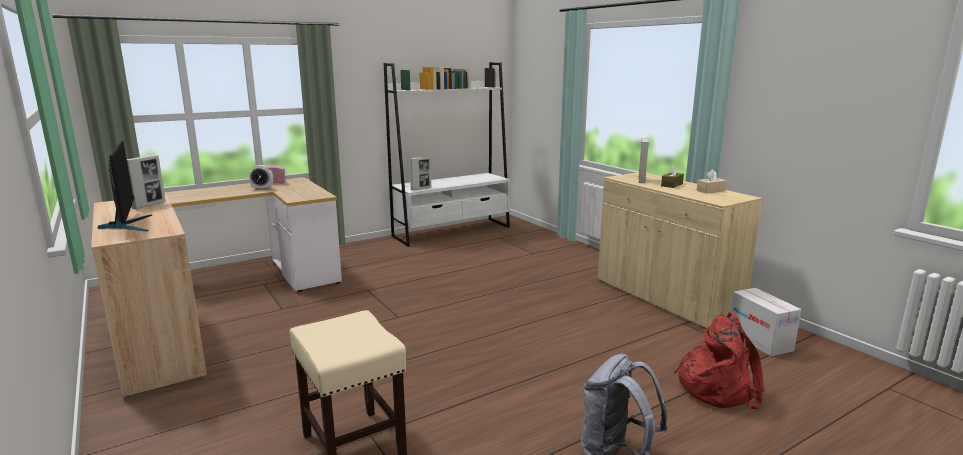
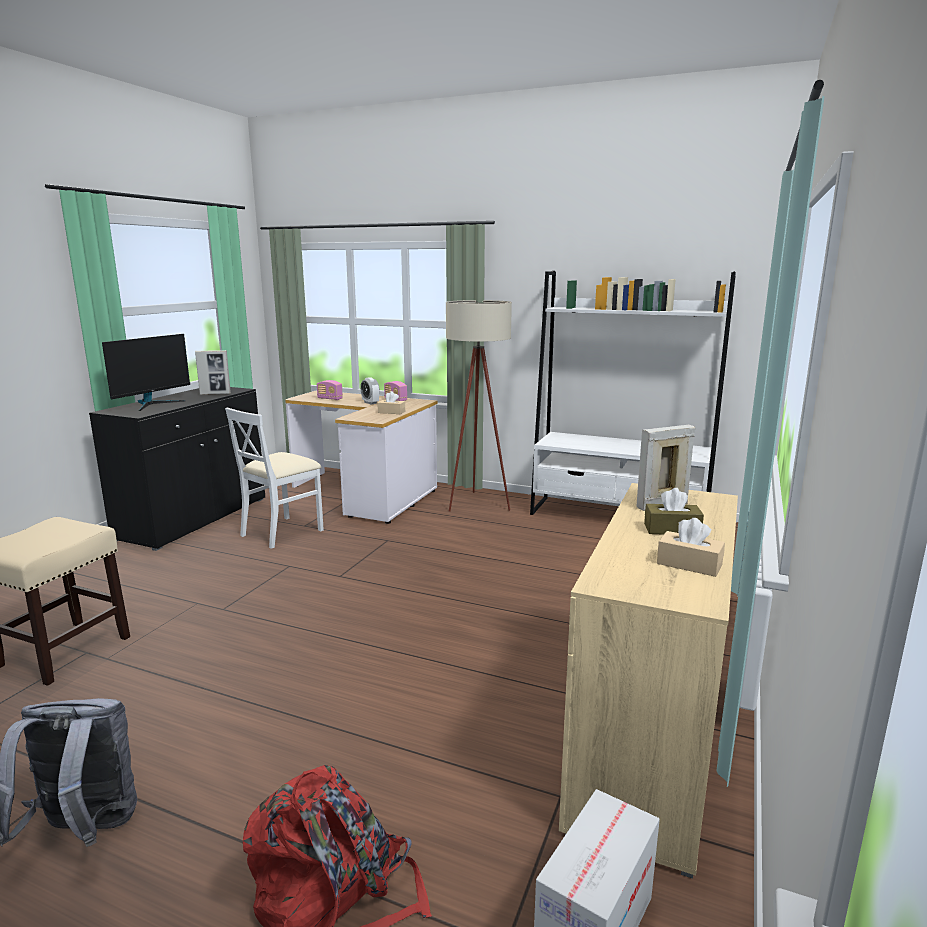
camera: 55 degrees right, 0 degrees up
(159, 349) = (194, 519): beige cabinet -> black cabinet
(212, 194) = (330, 399): none -> radio
(277, 319) = (282, 532): none -> white chair
(309, 189) = (391, 412): none -> beige tissue box
(359, 251) = (477, 502): none -> beige floor lamp
(421, 189) = (560, 444): picture frame -> none

